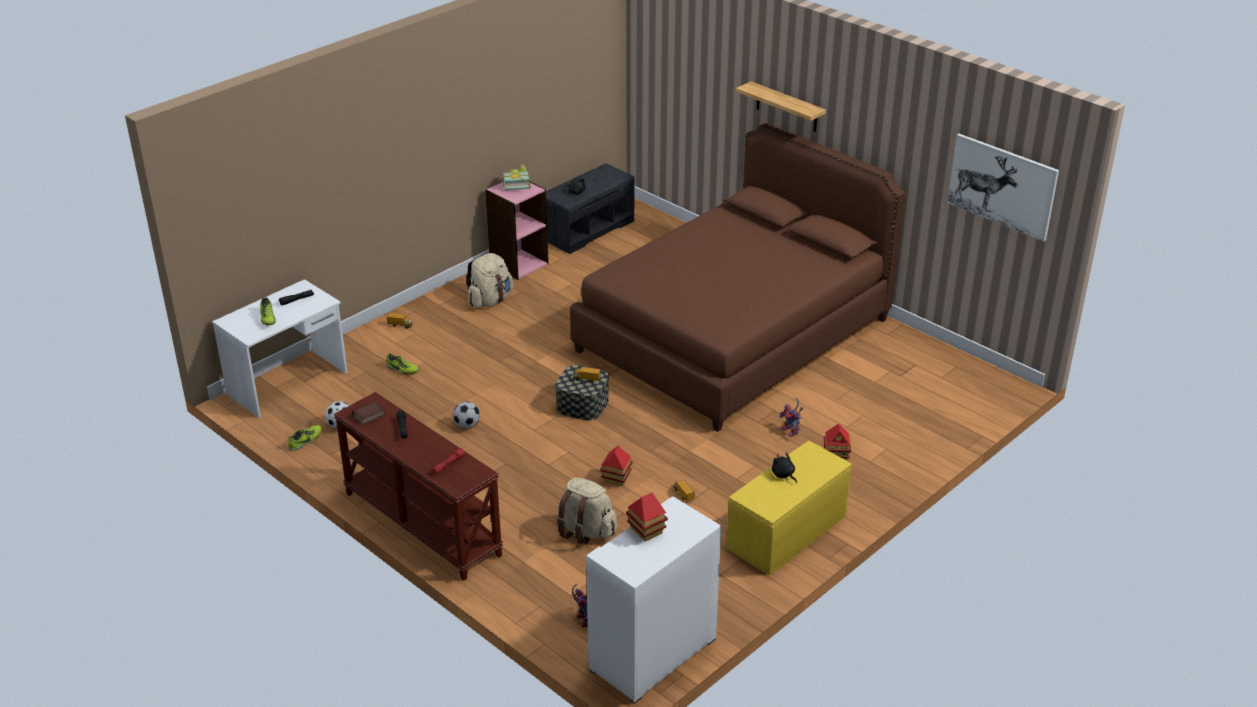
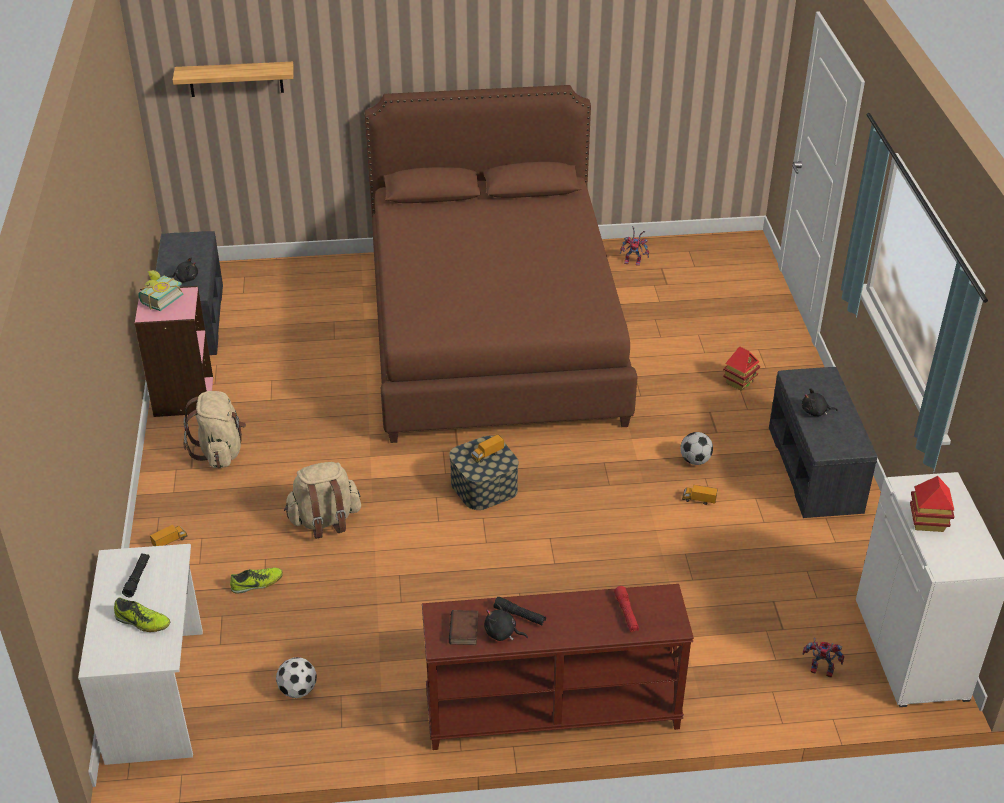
camera: 50 degrees left, 5 degrees up
(306, 441) = (291, 735): shoe -> none
(381, 429) = (502, 633): none -> black plush toy
(467, 425) = (421, 587): football -> football (695, 460)
(585, 531) = (687, 595): beige backpack -> beige backpack (325, 520)
(616, 479) = (628, 530): toy house -> none
(786, 107) = (409, 65): shelf -> shelf (236, 79)
(787, 533) = (816, 470): yellow bench -> grey bench
(791, 432) = (677, 385): toy robot -> toy robot (634, 261)
(1002, 186) = (704, 47): picture -> none

